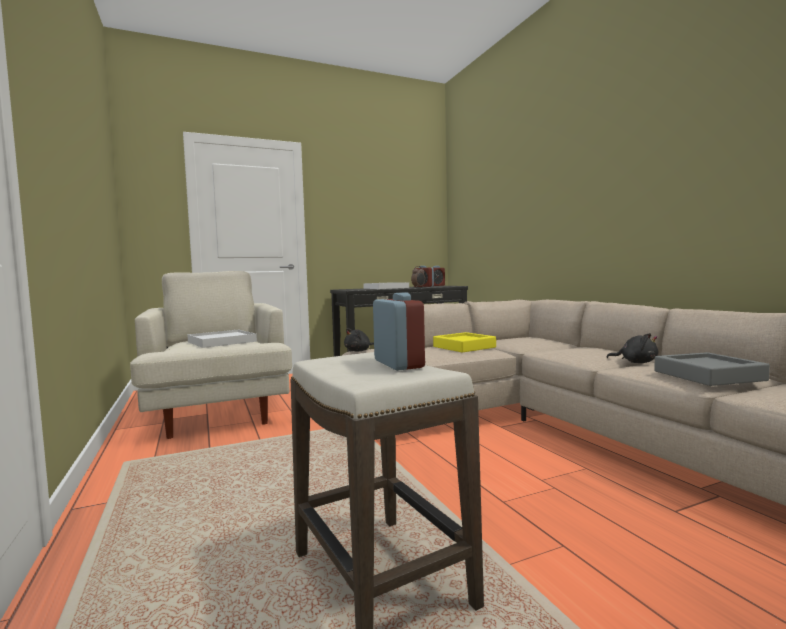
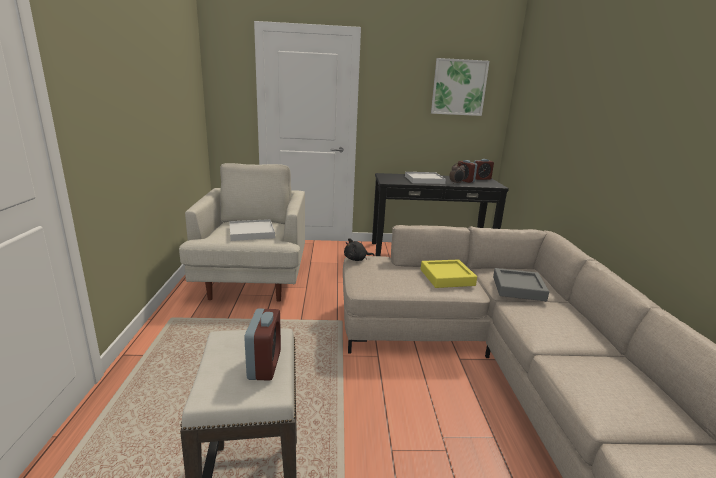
camera: 20 degrees right, 15 degrees up
(400, 201) = (459, 87): none -> picture
(636, 362) = (588, 353): black plush toy -> none
(708, 376) = (627, 409): grey tray -> grey tray (518, 288)

